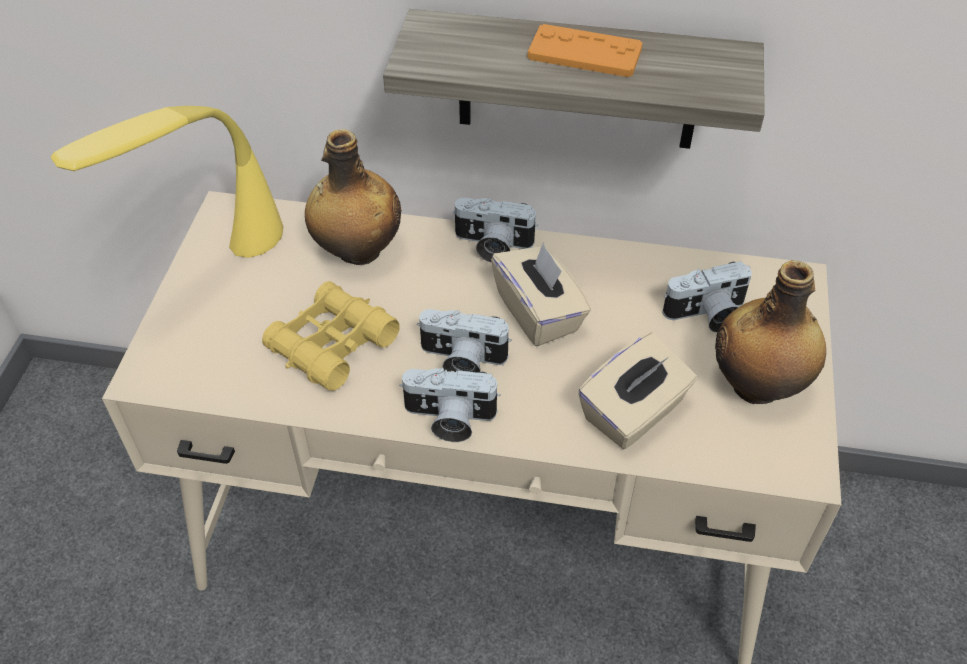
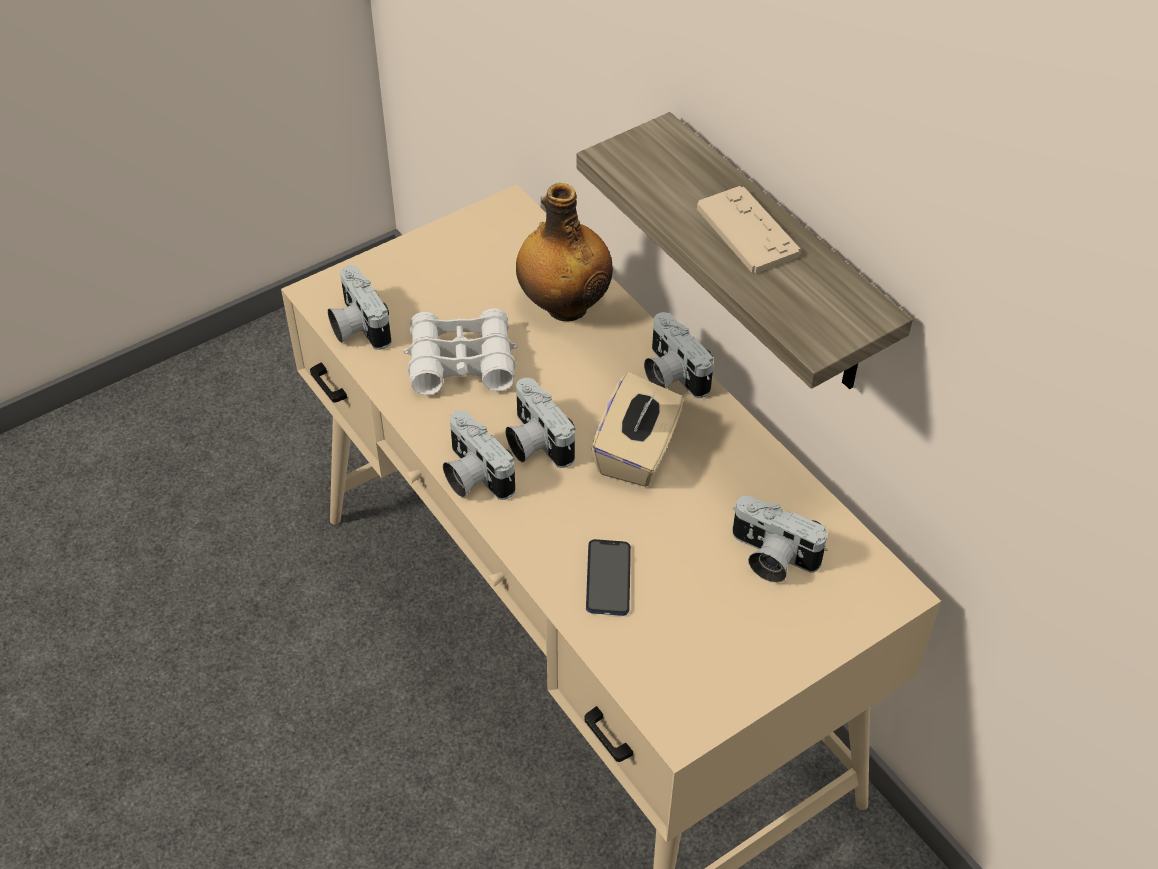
camera: 45 degrees right, 0 degrees up
(208, 279) = (437, 253): yellow table lamp -> none
(210, 379) = (357, 326): none -> camera
(332, 345) = (461, 362): yellow binoculars -> white binoculars
(584, 53) = (747, 231): orange game controller -> beige game controller
(633, 413) = (608, 579): beige tissue box -> phone
(758, 386) = (734, 640): bottle -> none

